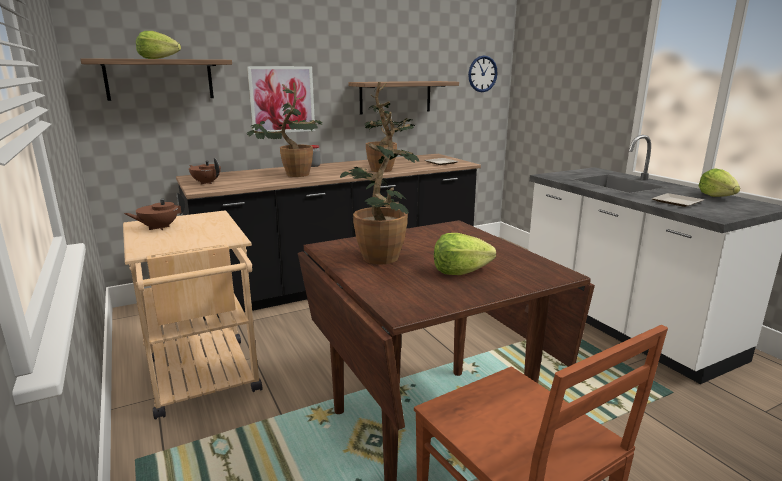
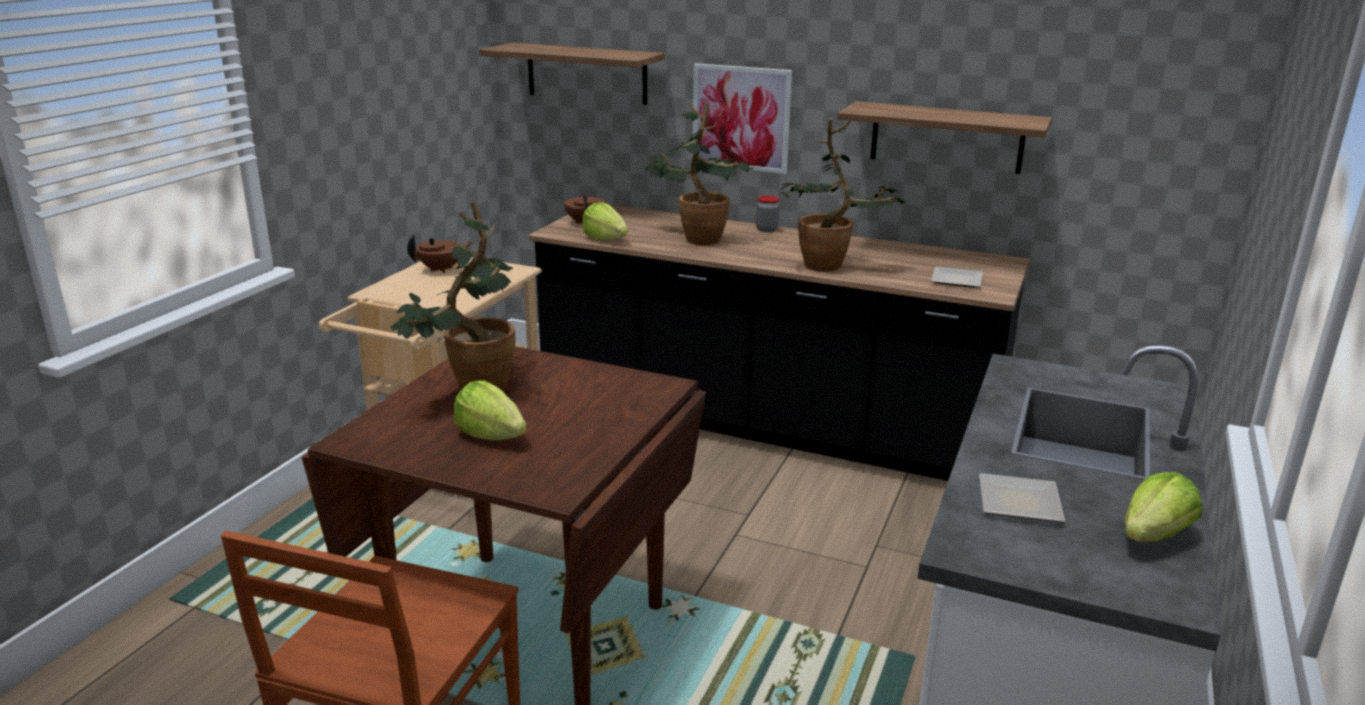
camera: 50 degrees right, 5 degrees up
(158, 59) = (568, 51): lettuce -> lettuce (605, 239)
(159, 228) = (442, 269): brown teapot -> brown teapot turned 135 degrees clockwise
(482, 74) = (1174, 113): wall clock -> none

